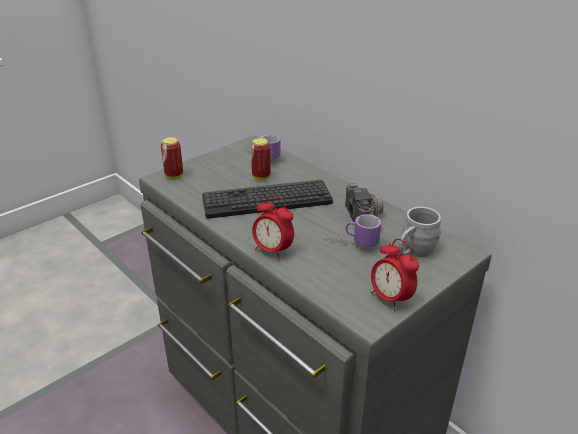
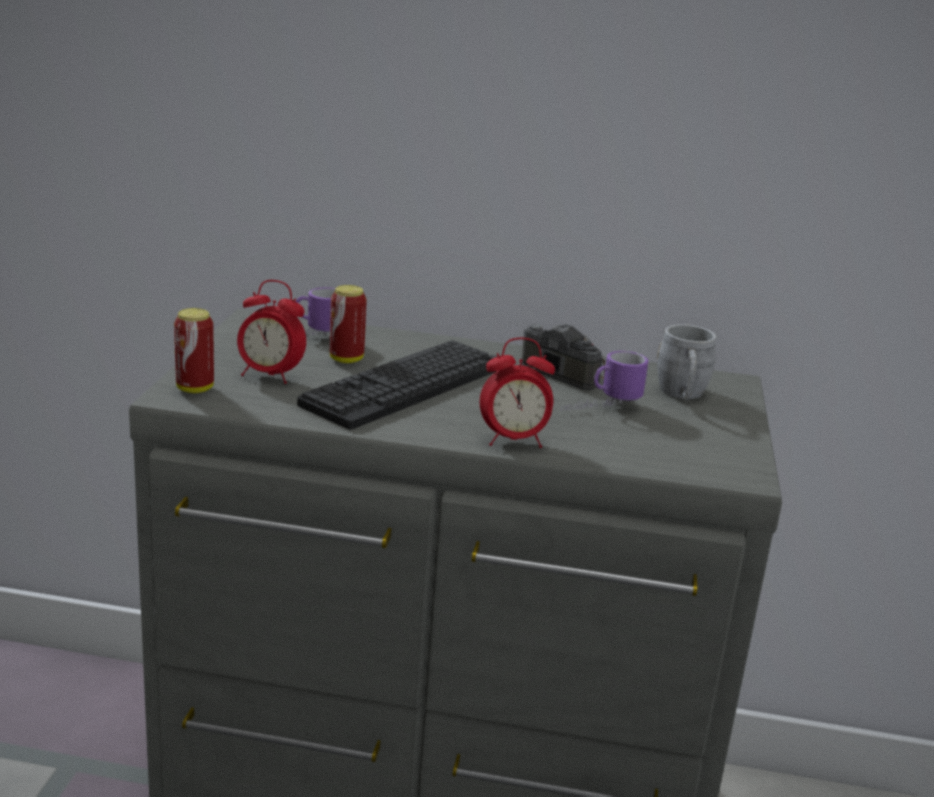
camera: 40 degrees left, 10 degrees down
(390, 298) = (731, 448): alarm clock -> alarm clock (270, 375)

